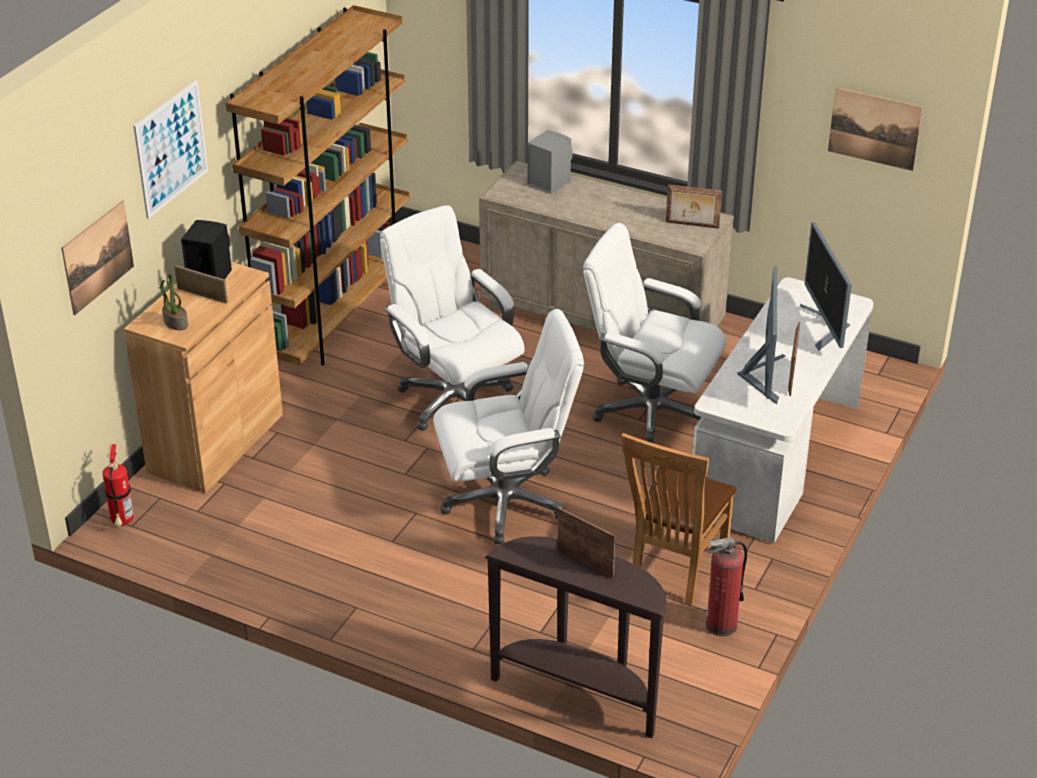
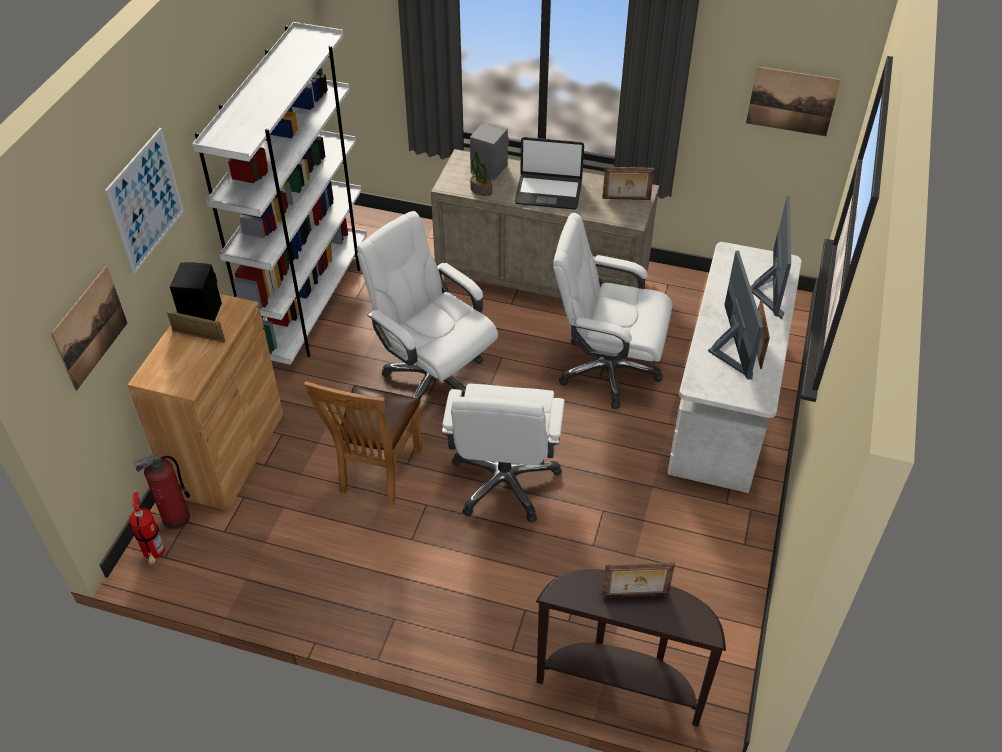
camera: 10 degrees left, 10 degrees up
(175, 323) = (178, 372): potted plant -> potted plant (480, 190)
(336, 317) = (310, 305): brown bookcase -> white bookcase
(506, 502) = (504, 482): white office chair -> white office chair turned 120 degrees clockwise
(586, 562) = (635, 594): picture frame -> picture frame turned 150 degrees clockwise
(607, 210) = (548, 192): none -> laptop
(674, 572) = (670, 536): brown chair -> brown chair (377, 473)
(721, 625) = (726, 588): fire extinguisher -> fire extinguisher (176, 518)
(825, 328) = (769, 291): monitor -> monitor turned 150 degrees counterclockwise

